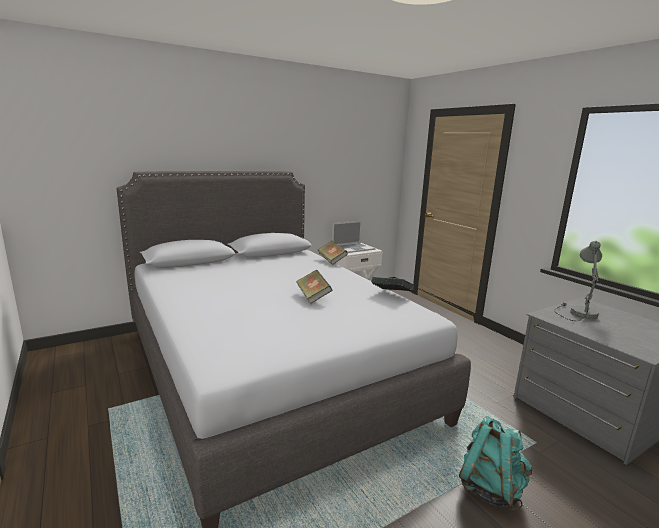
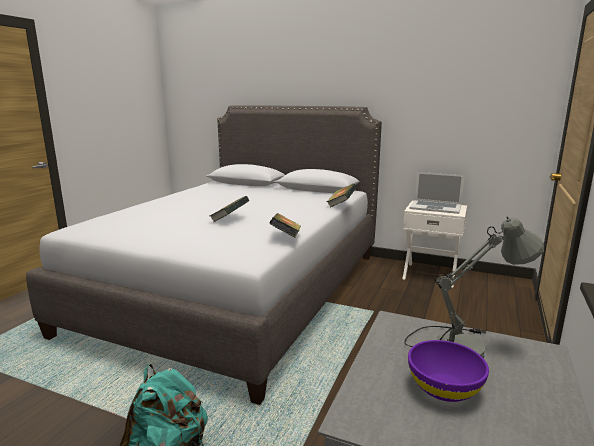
camera: 55 degrees right, 0 degrees up
(617, 329) = (444, 388): none -> purple bowl

